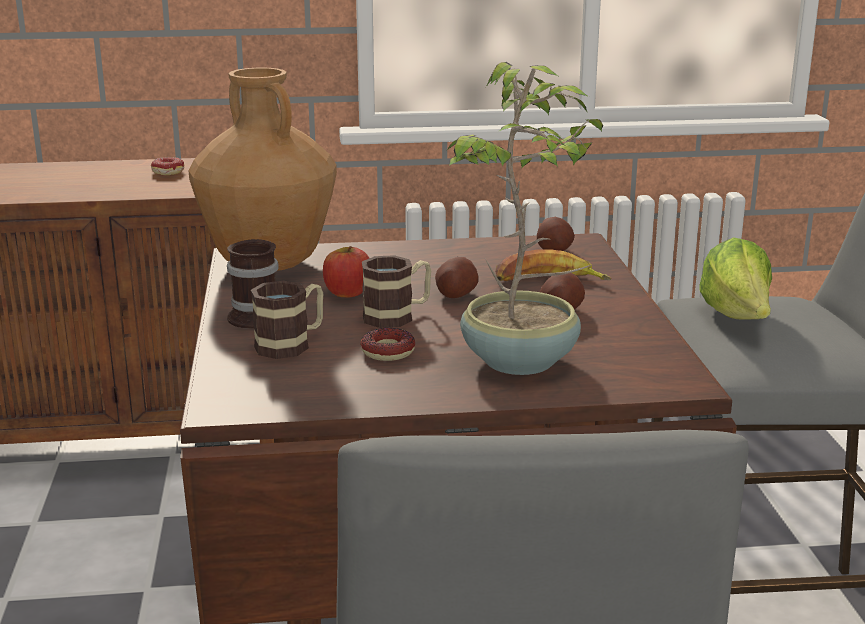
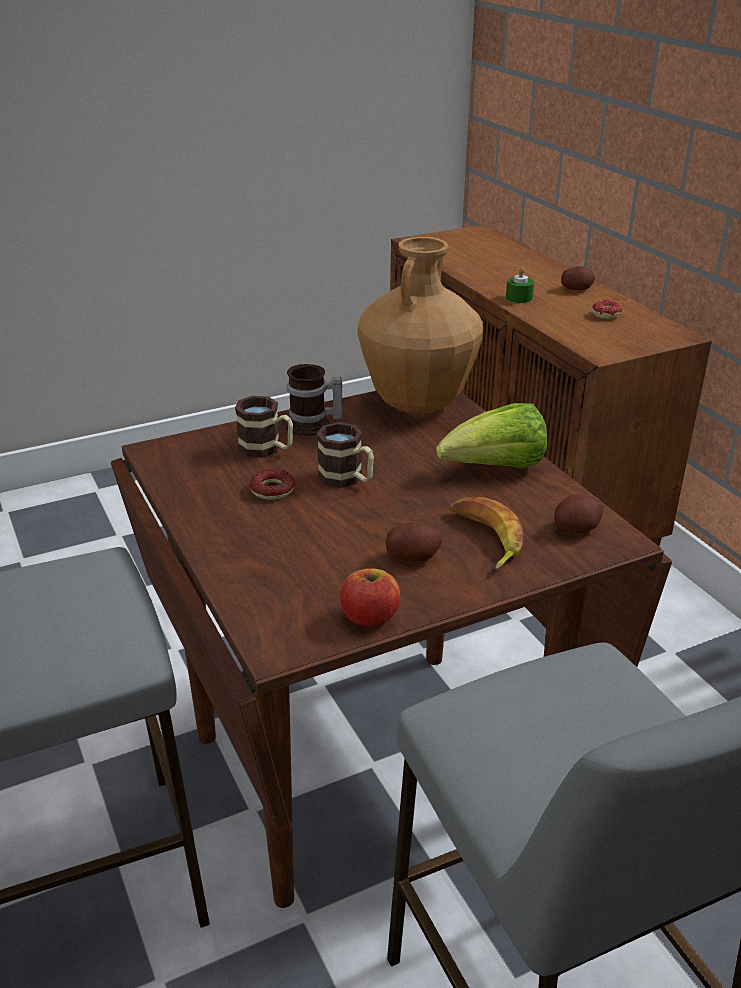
camera: 70 degrees right, 10 degrees up
(70, 191) = (519, 298): none -> green candle
(348, 293) = (382, 448): apple -> apple (369, 616)
(456, 294) = (414, 496): potato -> potato (576, 289)
(522, 361) = (282, 554): potted plant -> none
(738, 318) = (555, 696): lettuce -> lettuce (495, 468)

